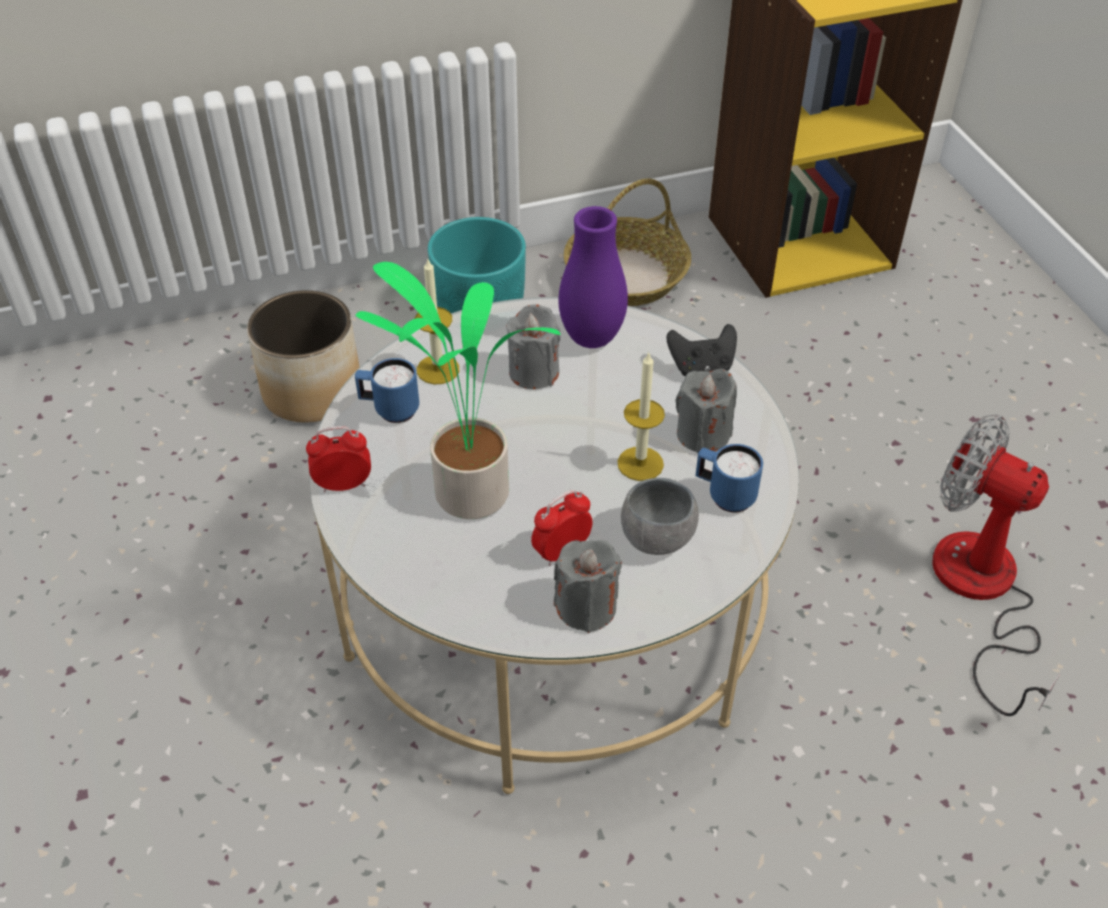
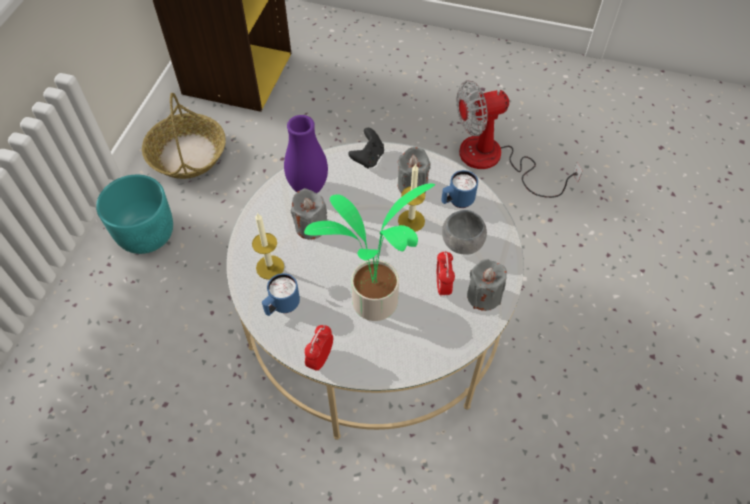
camera: 55 degrees left, 10 degrees up
(313, 391) = (125, 351): planter -> none

